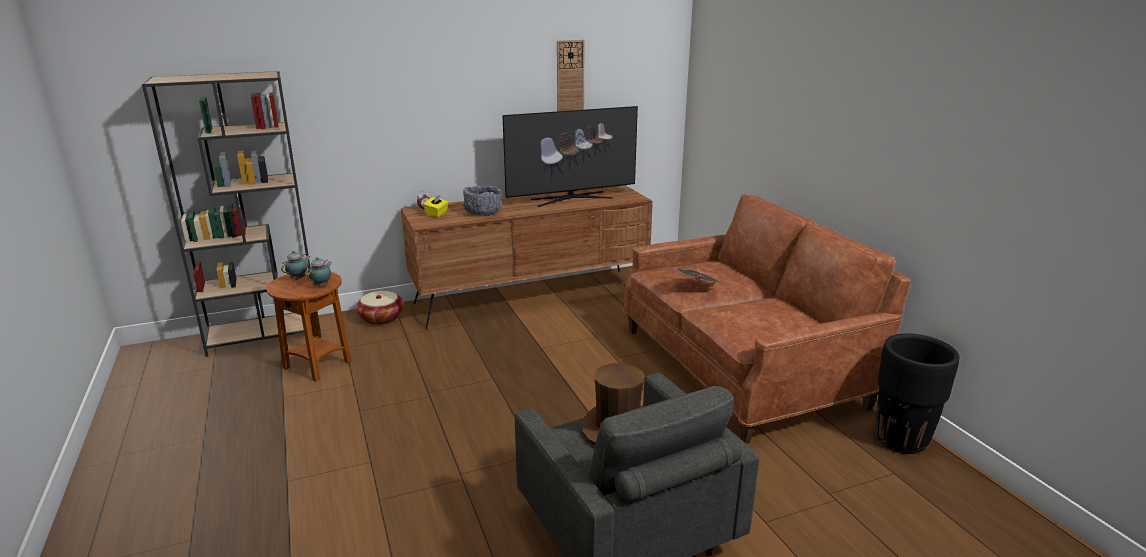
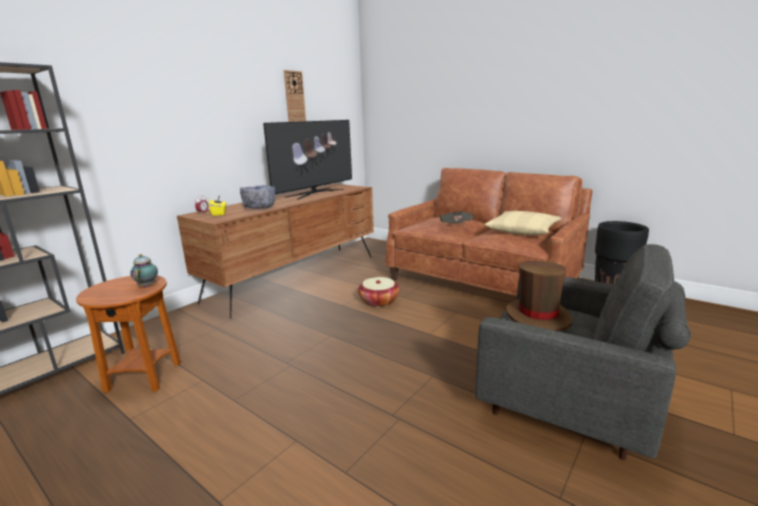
camera: 30 degrees left, 5 degrees down
(299, 278) = (111, 286): teapot -> none
(381, 318) = (176, 322): basket -> basket (379, 301)
(774, 315) = (523, 230): none -> beige pillow

